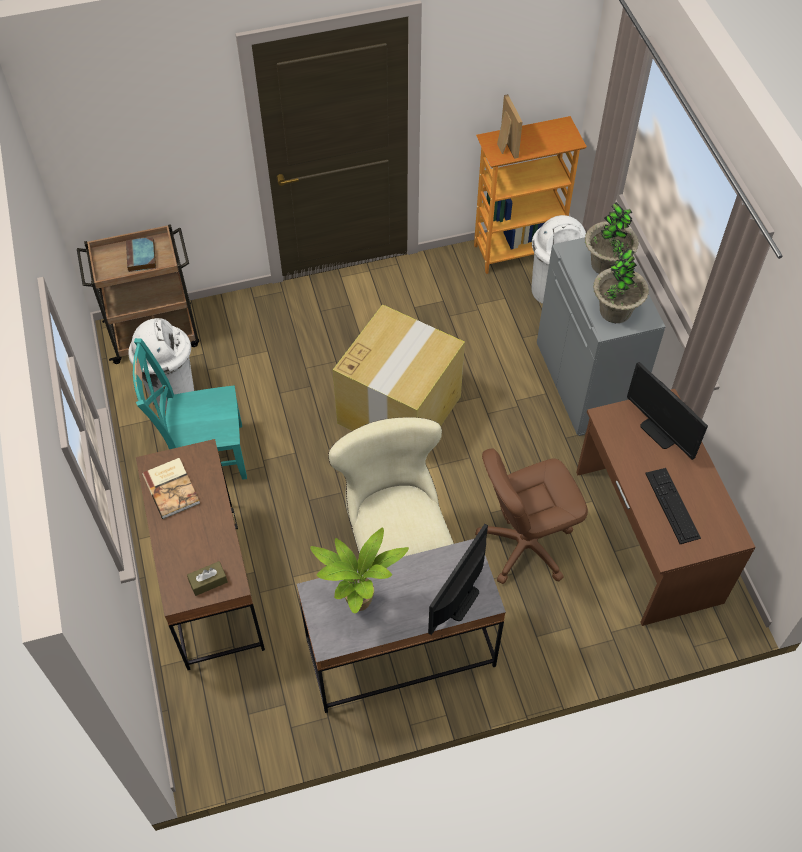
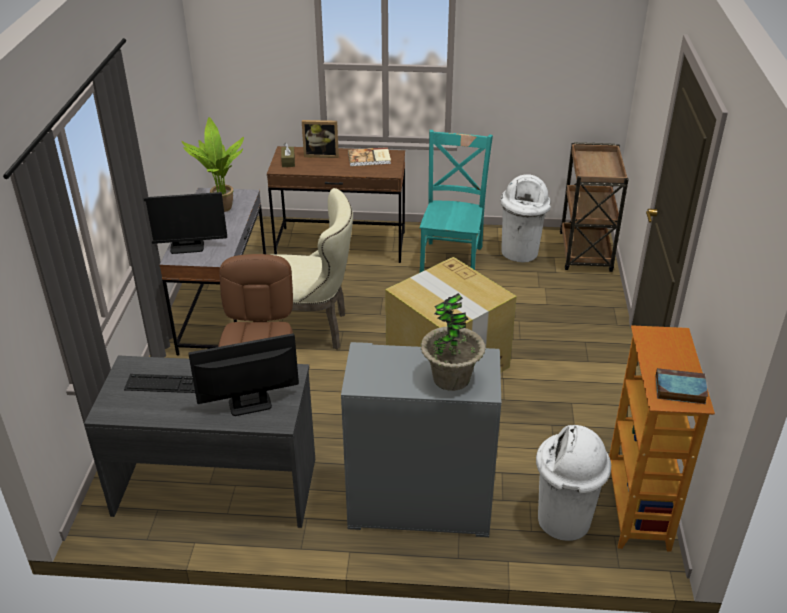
camera: 110 degrees right, 20 degrees down
(142, 257) = (598, 169): book -> book (679, 389)
(459, 600) = (187, 247): monitor -> monitor turned 120 degrees clockwise
(504, 145) = (665, 344): picture frame -> picture frame (321, 154)
(615, 311) = (382, 364): potted plant -> none
(645, 536) = (216, 485): brown desk -> grey desk

